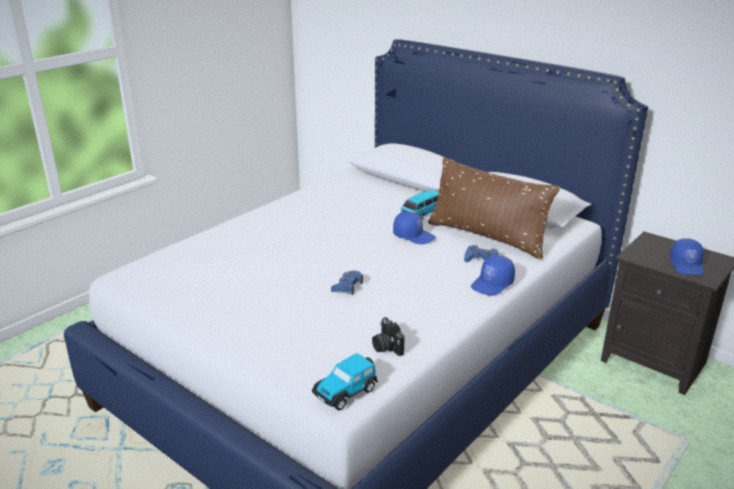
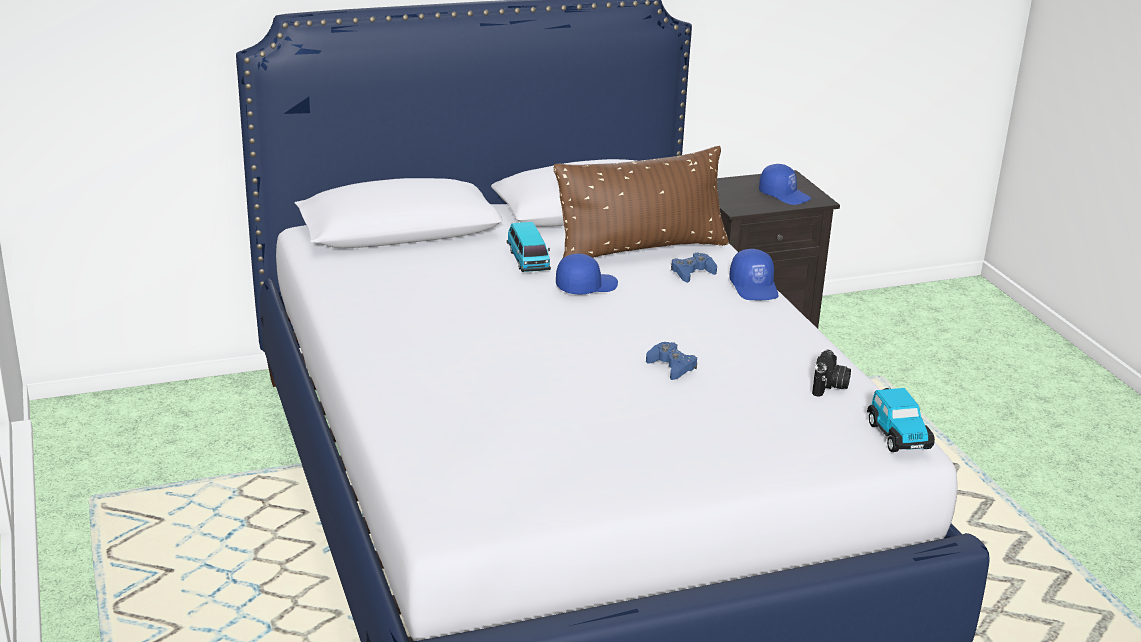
camera: 60 degrees left, 0 degrees up
(386, 347) = (830, 386): camera -> camera turned 75 degrees counterclockwise

